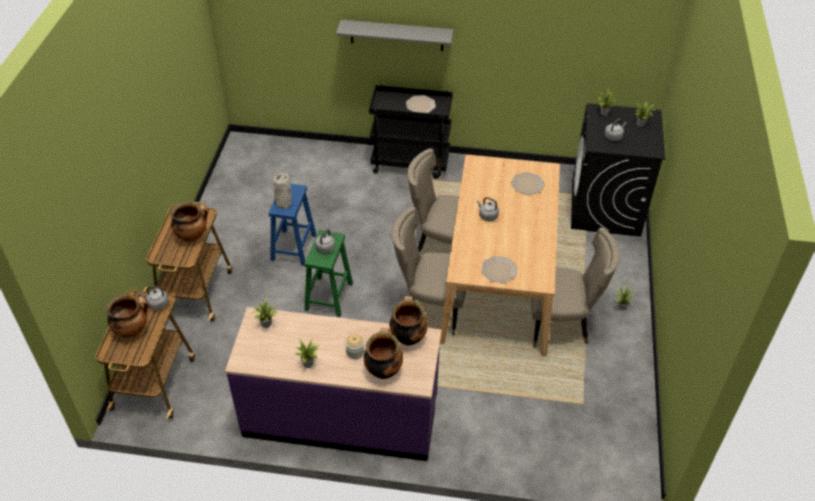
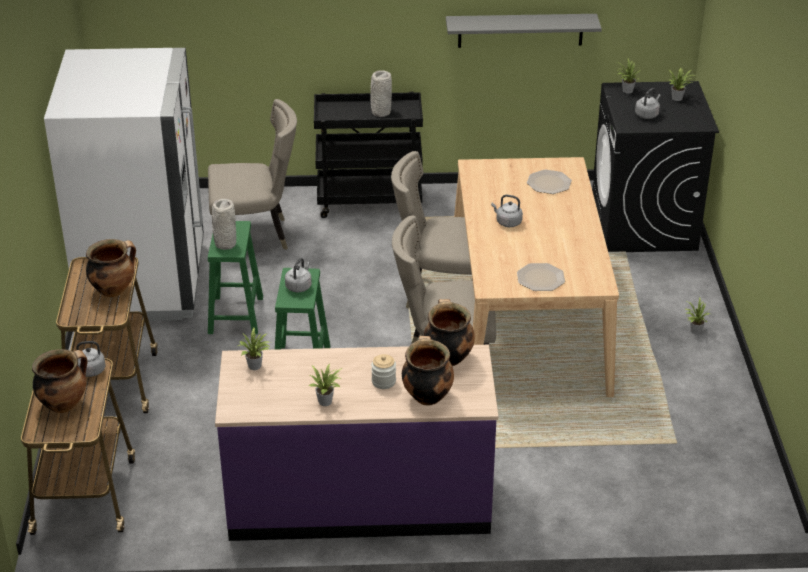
camera: 10 degrees left, 10 degrees down
(237, 211) = (143, 281): none -> white fridge
(293, 246) = (235, 314): blue stool -> green stool
(396, 35) = (341, 20): grey shelf -> grey shelf (520, 30)
(420, 105) = (380, 112): plate -> grey vase
(561, 325) = (623, 360): beige chair -> beige chair (256, 236)

